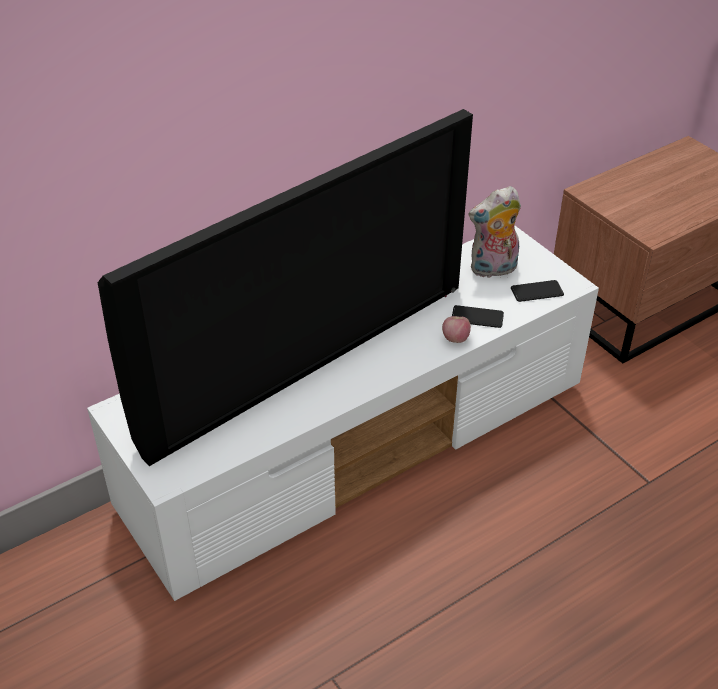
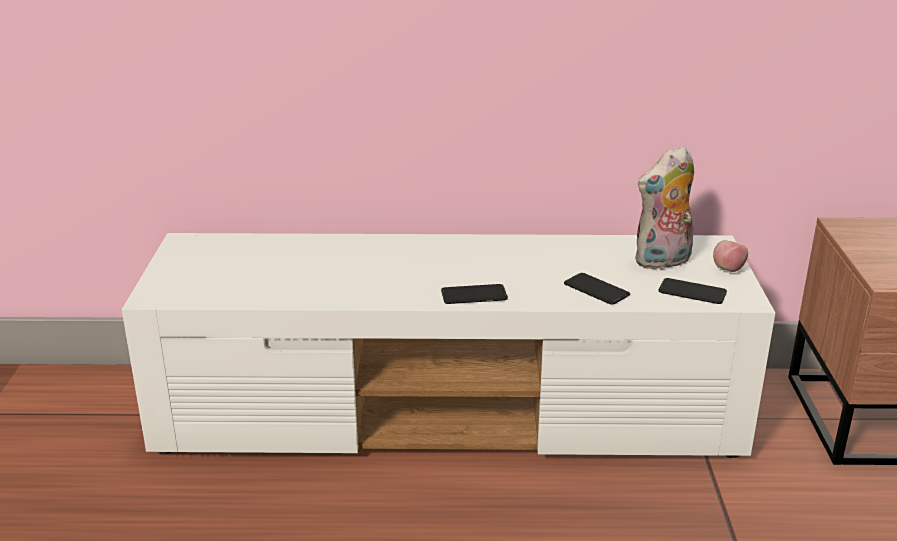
camera: 35 degrees right, 15 degrees down
(304, 355) = (385, 260): television -> none
(404, 361) = (474, 295): none -> phone
(455, 339) = (550, 297): apple -> apple (728, 269)
(493, 270) = (663, 262): plush toy -> plush toy turned 45 degrees counterclockwise

